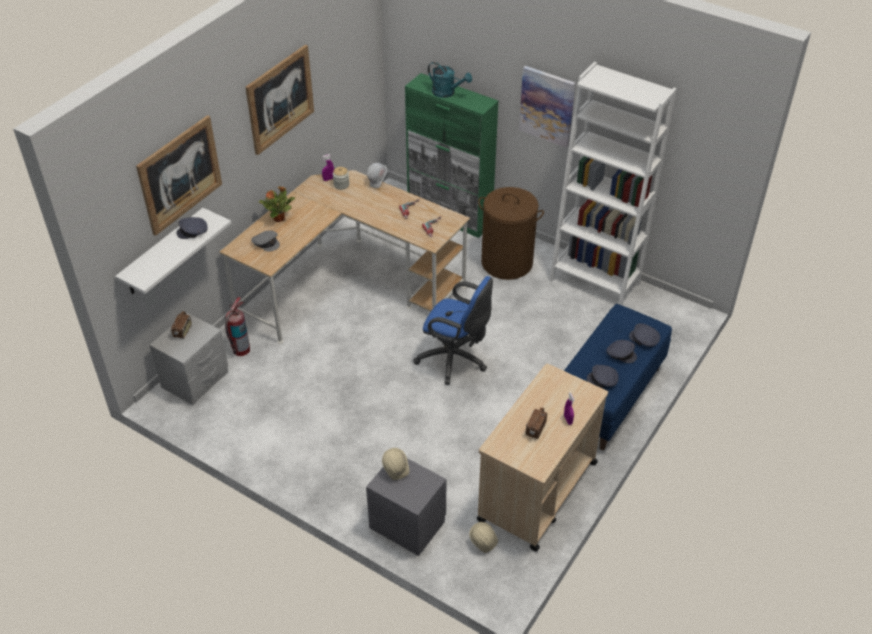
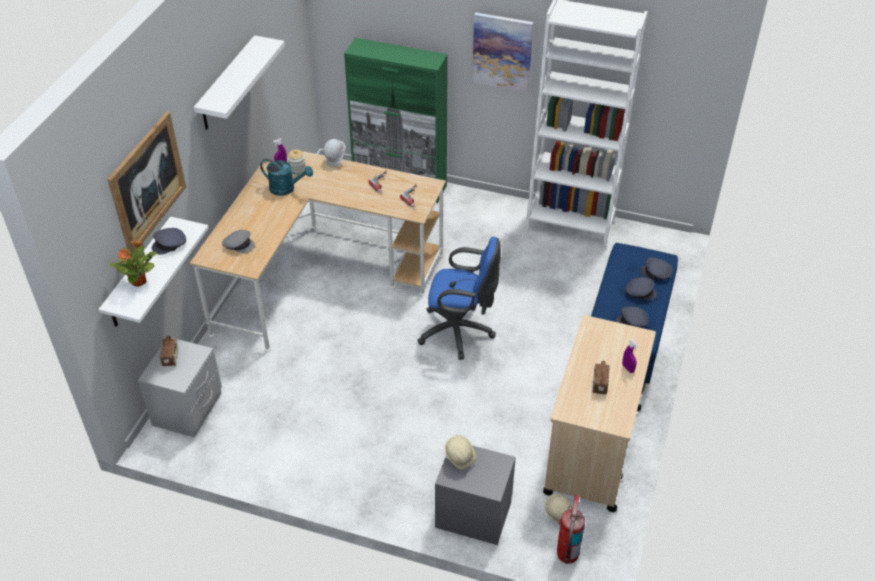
camera: 15 degrees left, 0 degrees up
(241, 350) = (227, 367): fire extinguisher -> fire extinguisher (567, 554)
(279, 218) = (243, 215): potted plant -> potted plant (139, 281)
(280, 99) = (227, 84): picture -> white shelf
(447, 93) = (392, 54): turquoise watering can -> turquoise watering can (286, 189)
(507, 262) = (476, 223): brown laundry basket -> none

